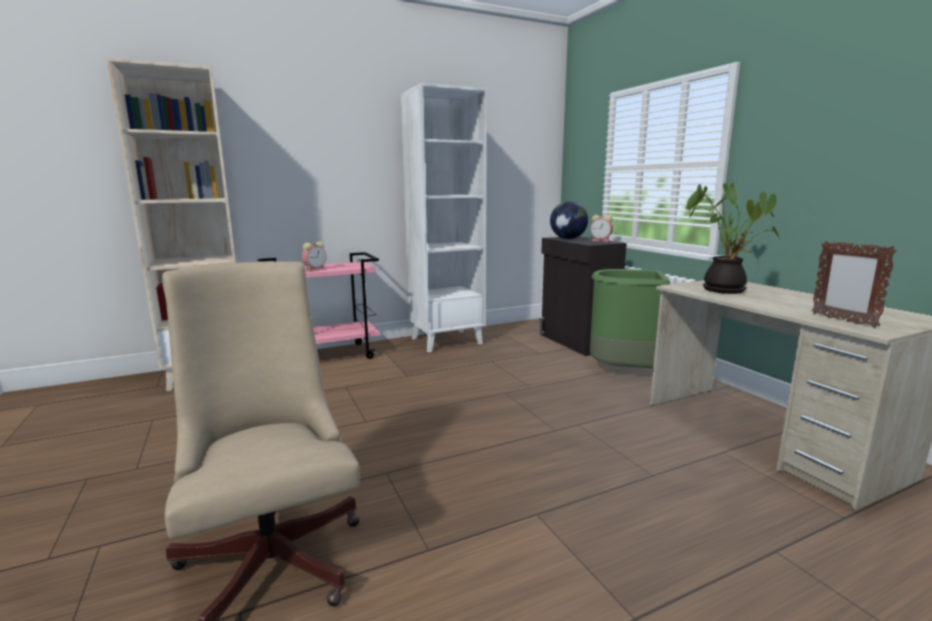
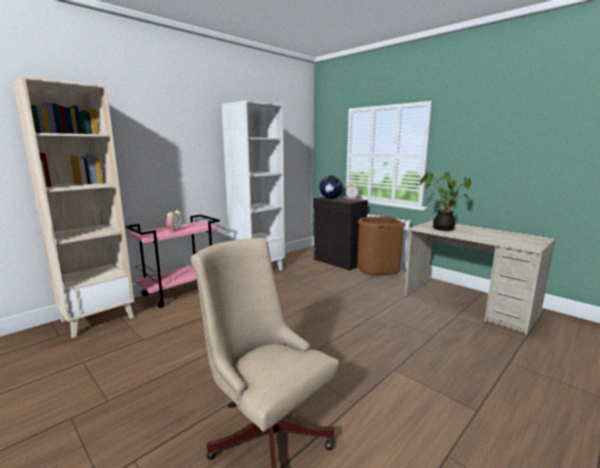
camera: 20 degrees left, 0 degrees up
(624, 371) = (377, 277): green trash can -> brown trash can
(842, 320) = (513, 242): picture frame -> none

